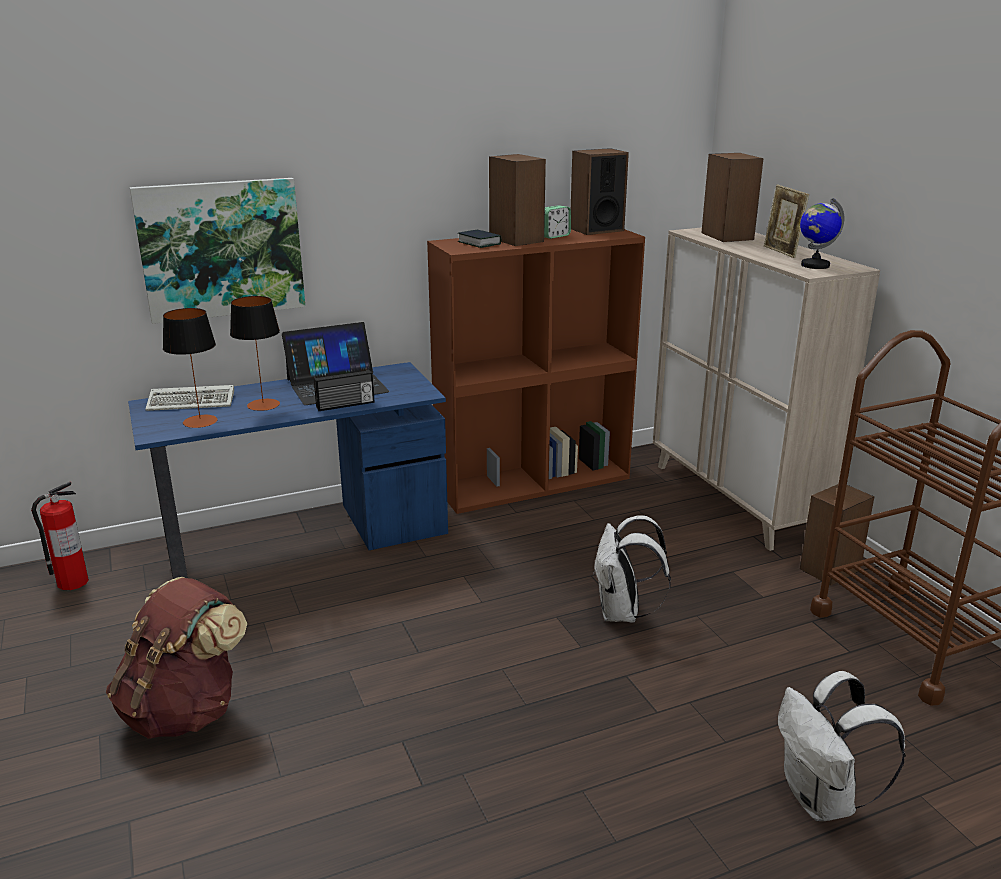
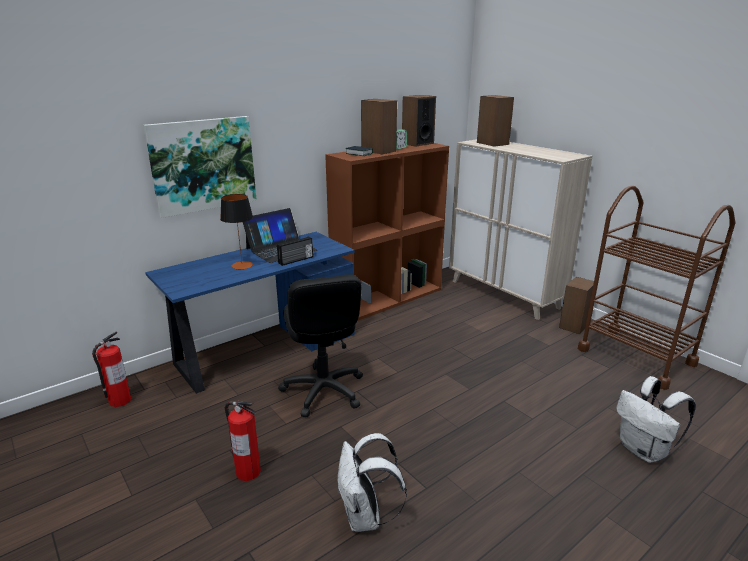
camera: 15 degrees left, 0 degrees up
(185, 711) = (247, 471): brown backpack -> fire extinguisher
(193, 402) = (192, 268): keyboard -> none
(200, 421) = (207, 280): table lamp -> none
(353, 613) = (323, 391): none -> black office chair
(622, 613) = (481, 366): white backpack -> white backpack (365, 517)
(781, 252) = (531, 150): picture frame -> none
(814, 265) = (557, 155): globe -> none

